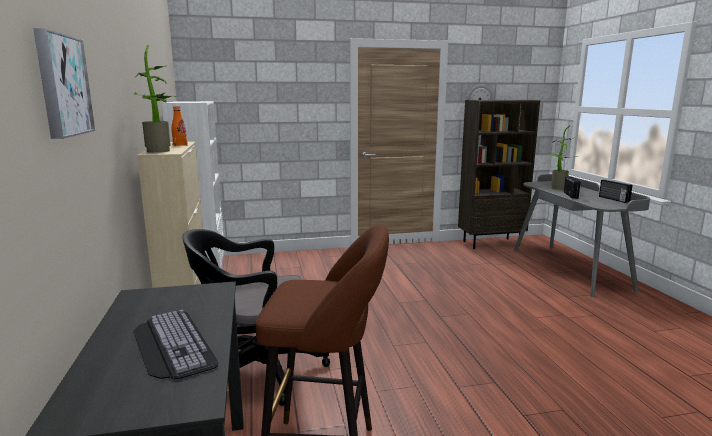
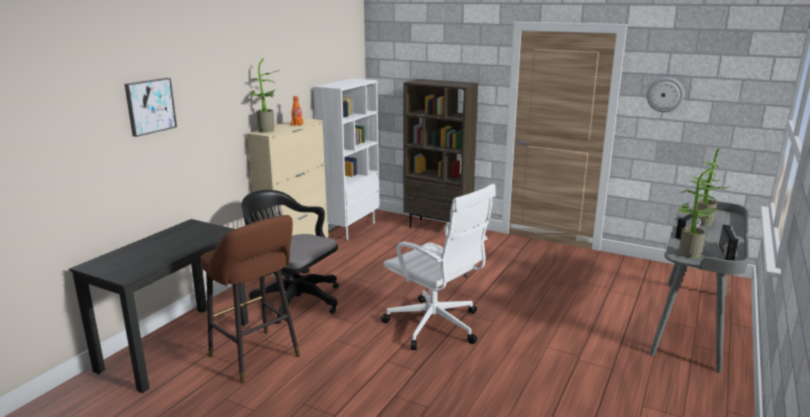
camera: 40 degrees right, 5 degrees up
(170, 344) = (159, 252): keyboard -> none
(438, 336) = (436, 326): none -> white office chair
(491, 243) = (656, 269): brown bookcase -> brown bookcase (438, 227)
(606, 205) = (689, 255): none -> potted plant

